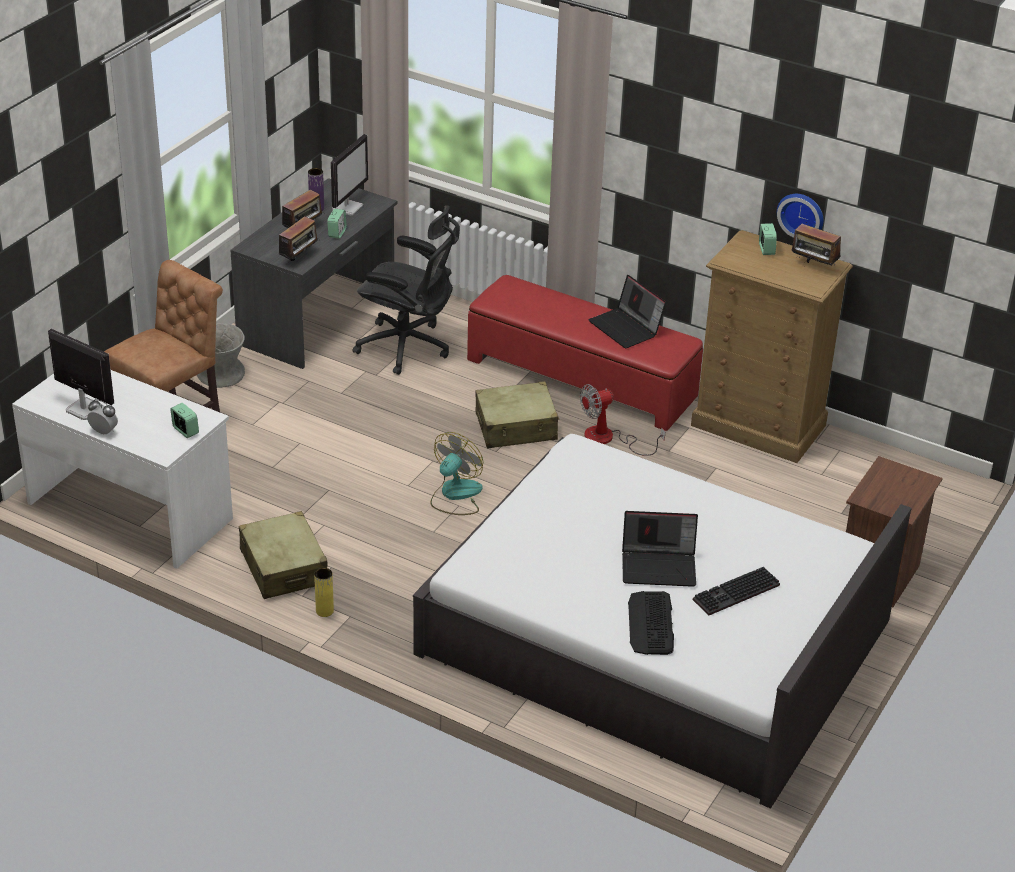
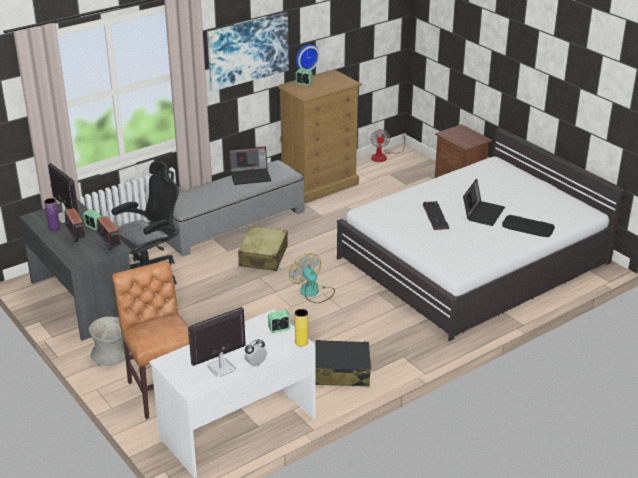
camera: 65 degrees left, 5 degrees down
(283, 567) = (341, 372): beige suitcase -> black suitcase
(324, 611) = (393, 365): yellow vase -> yellow vase (301, 342)
(582, 377) = (234, 223): red bench -> grey bench
(609, 439) = (297, 230): fan -> fan (383, 156)
(698, 148) = (248, 50): none -> picture
(736, 594) = (515, 199): keyboard -> keyboard (436, 217)
(813, 267) = (330, 77): radio -> none

